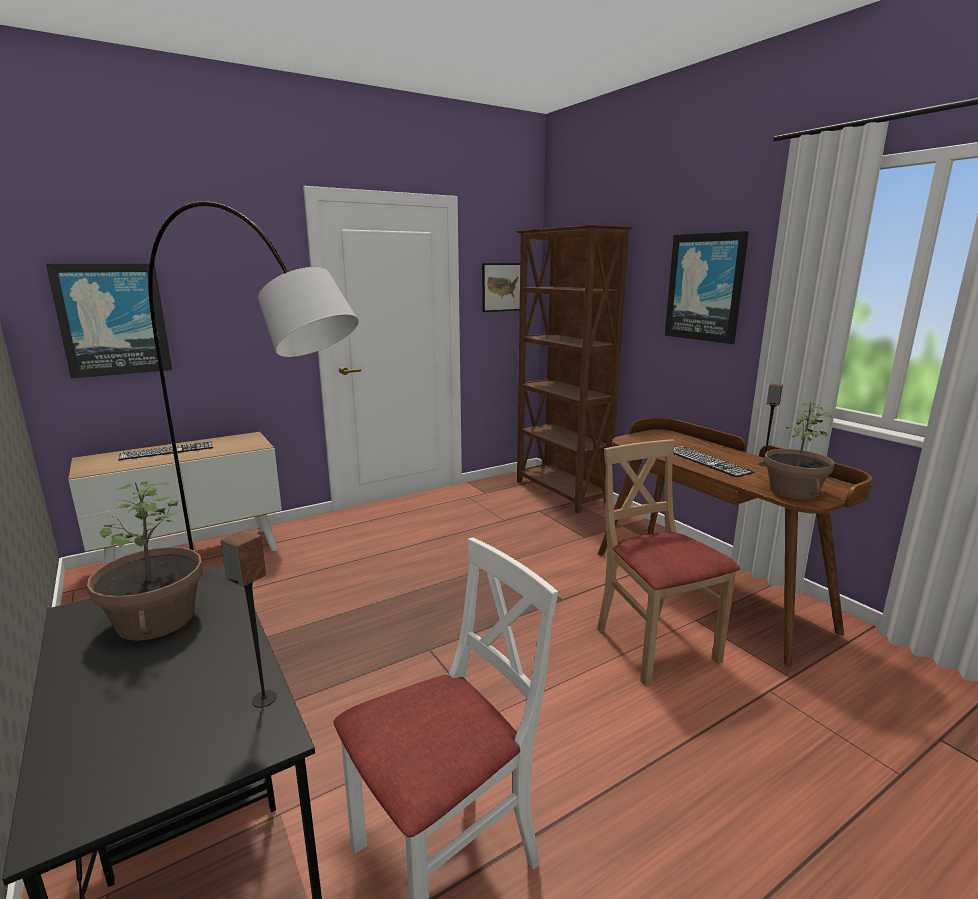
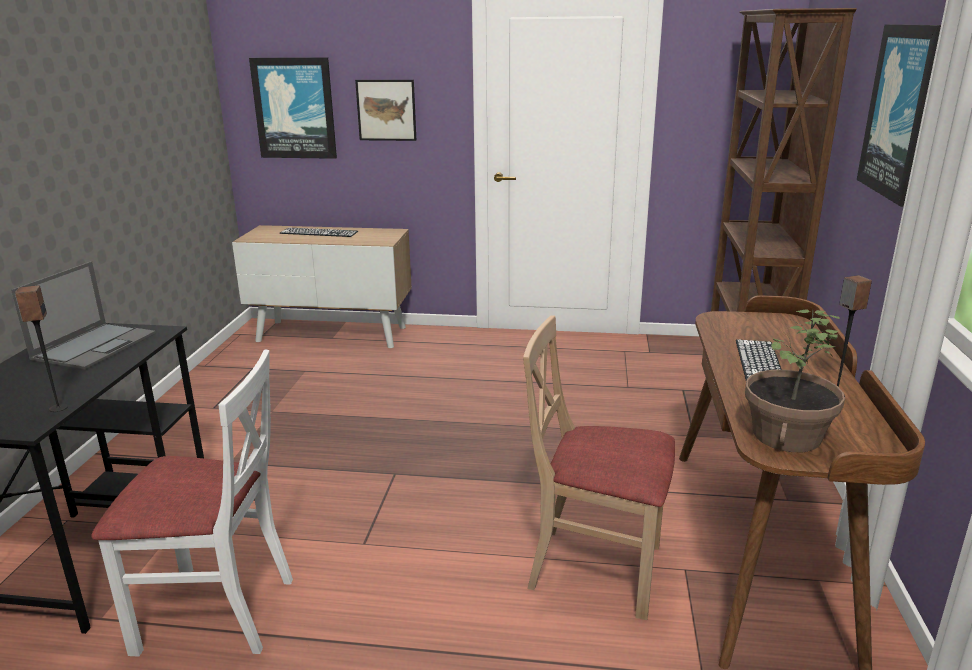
camera: 40 degrees right, 5 degrees up
(155, 619) = (96, 345): potted plant -> laptop
(278, 648) = (299, 425): grey floor lamp -> none
(502, 287) = (725, 88): picture -> picture (386, 110)
(655, 645) = (595, 568): beige chair -> beige chair turned 90 degrees counterclockwise

